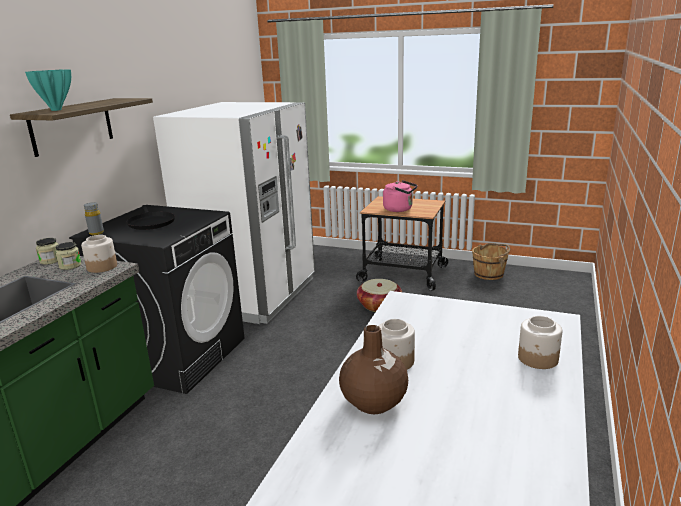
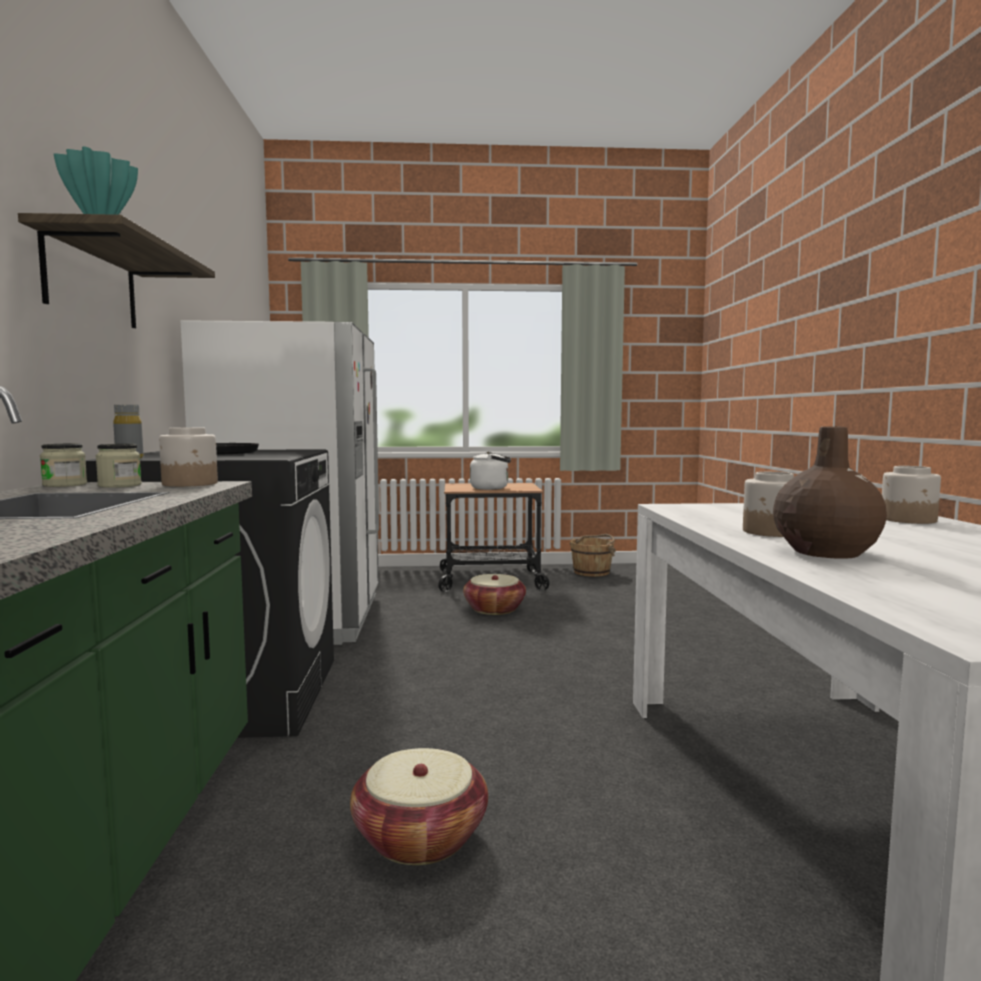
camera: 25 degrees left, 15 degrees down
(193, 479) = (420, 836): none -> basket
(400, 209) = (492, 488): pink kettle -> white kettle

